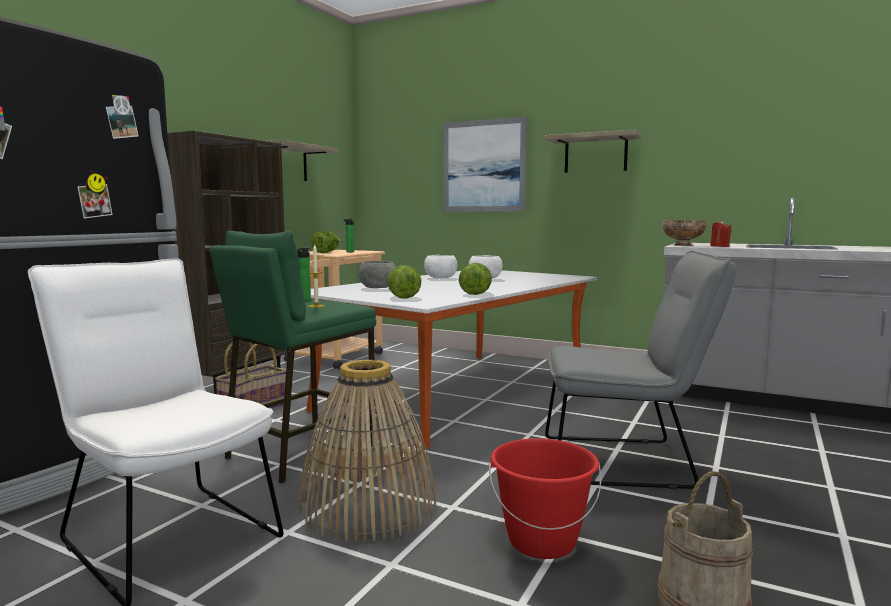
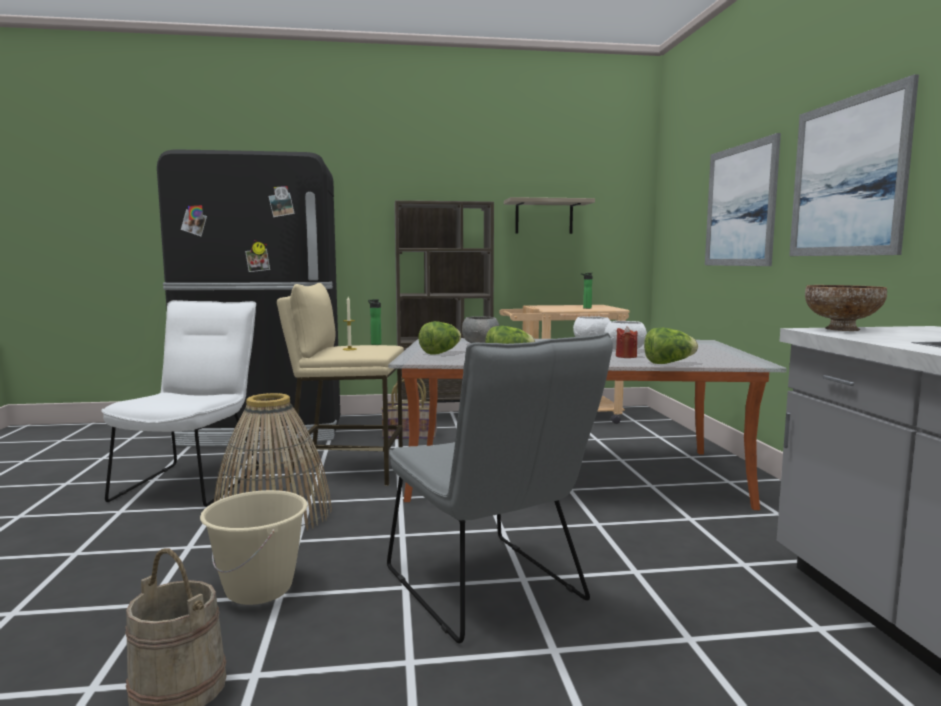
camera: 55 degrees right, 0 degrees up
(300, 451) = (347, 470): green stool -> beige stool
(326, 252) = (564, 307): lettuce -> lettuce (668, 363)
(542, 541) = (259, 588): red bucket -> beige bucket
(595, 154) = (847, 177): shelf -> picture
(719, 246) = (873, 336): red candle -> red candle (626, 356)

